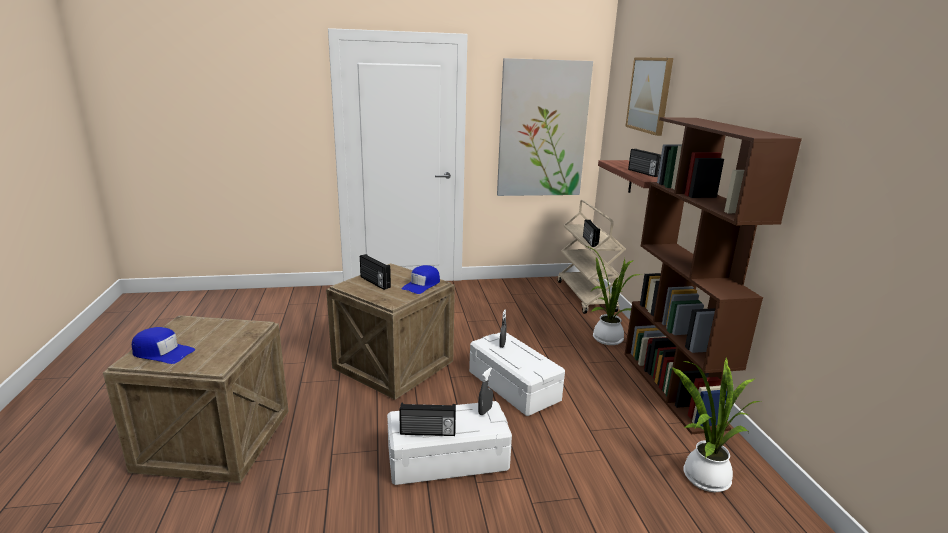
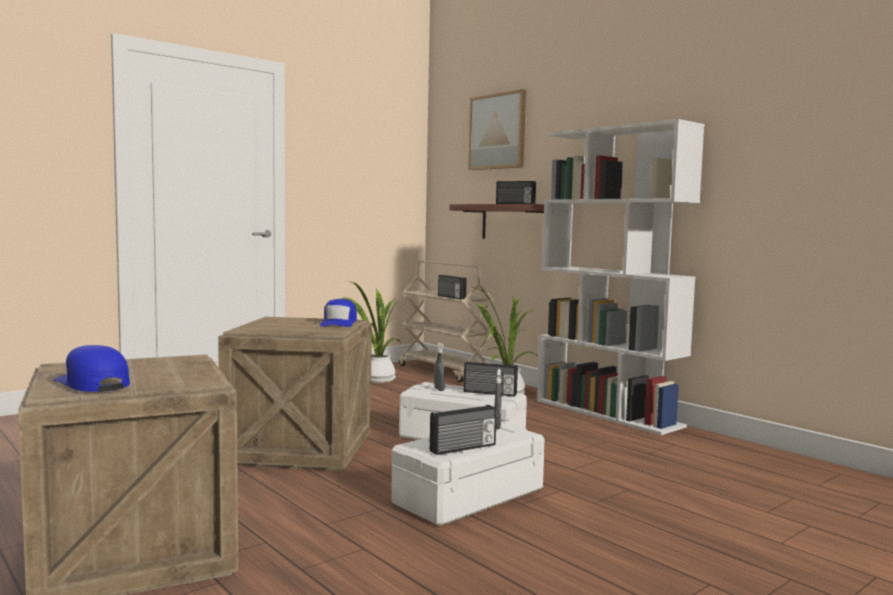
camera: 30 degrees left, 15 degrees down
(162, 352) = (92, 384): blue cap -> blue cap turned 120 degrees counterclockwise
(374, 282) = (276, 326): radio -> radio (489, 393)
(542, 129) = (368, 181): picture -> none
(672, 388) = (608, 413): brown bookcase -> white bookcase
(702, 477) = (704, 456): potted plant -> potted plant (376, 380)

